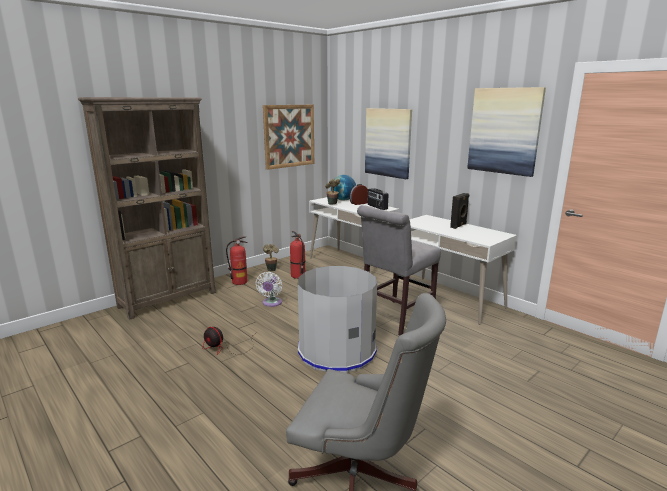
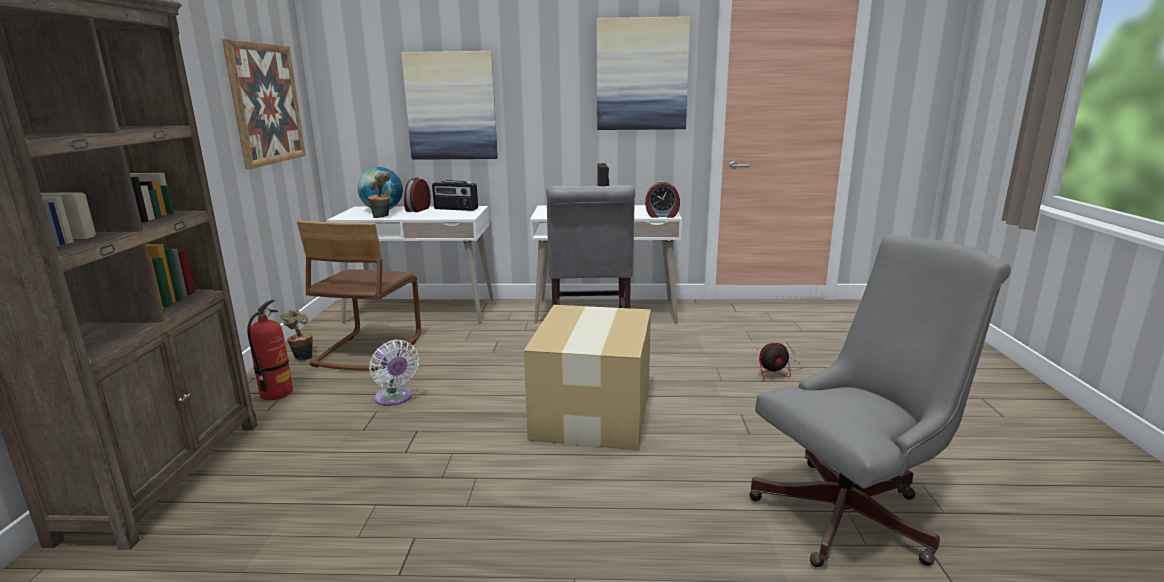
camera: 45 degrees left, 0 degrees up
(226, 348) = (439, 486): fan -> fan (776, 370)
(297, 276) = (367, 351): fire extinguisher -> brown chair
(337, 351) = (594, 411): grey trash can -> cardboard box
(480, 241) = (662, 216): none -> alarm clock

